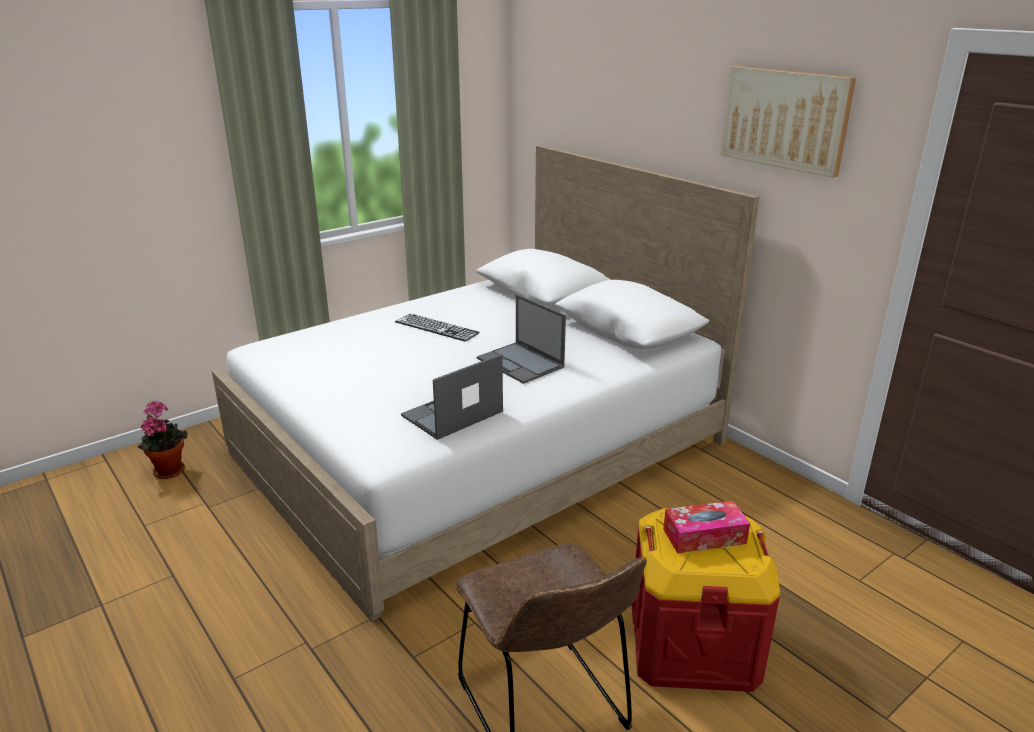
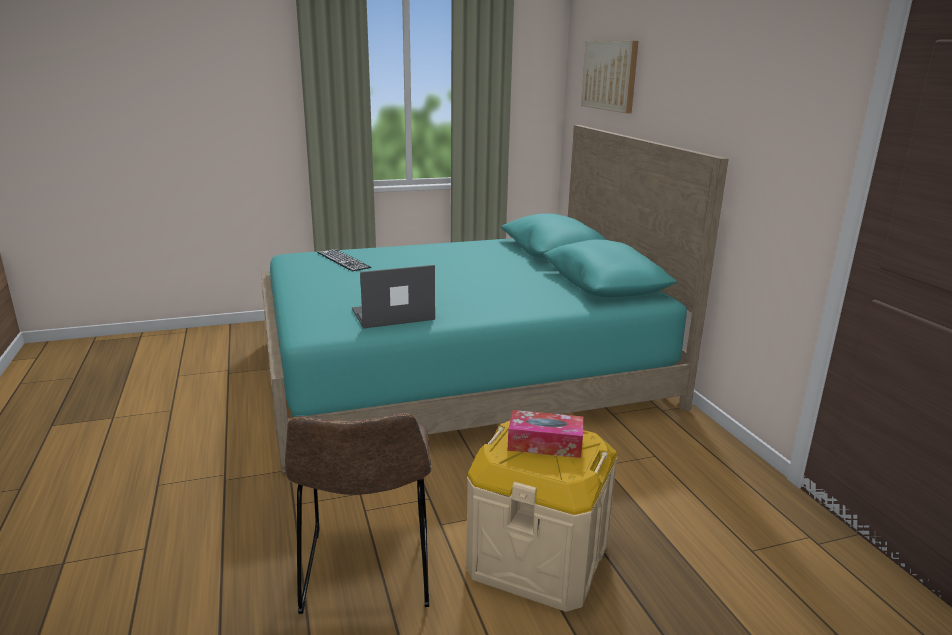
camera: 20 degrees right, 5 degrees down
(169, 469) = (221, 345): potted plant -> none
(436, 327) = (439, 261): keyboard -> keyboard (343, 260)
(480, 448) = (460, 373): white bed -> turquoise bed
(521, 363) = (484, 292): laptop -> none
(692, 643) = (538, 558): red storage box -> beige storage box
(785, 119) = (755, 81): picture -> picture (610, 75)

